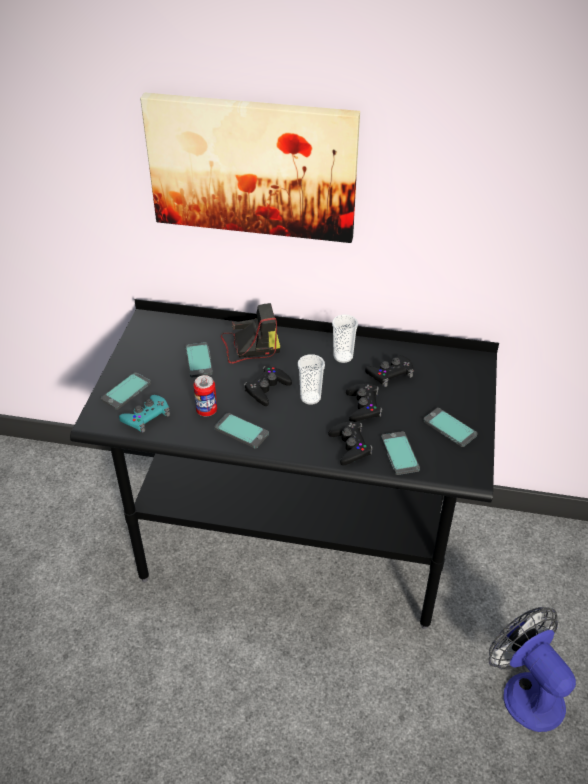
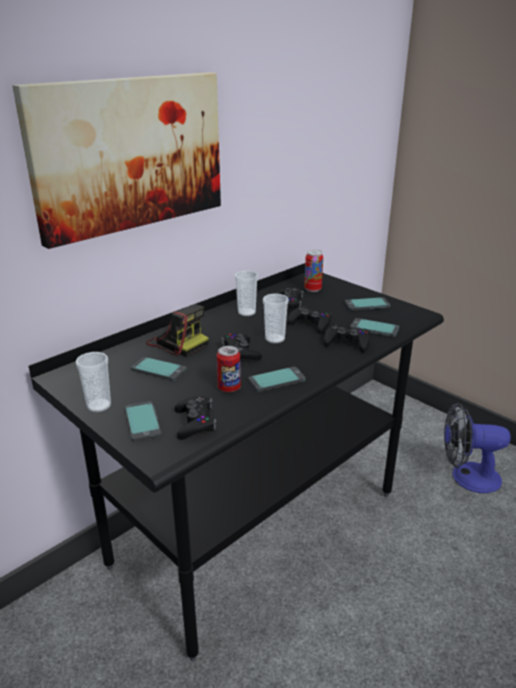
camera: 55 degrees left, 15 degrees down
(128, 360) = (99, 406): none -> cup
(146, 417) = (195, 422): turquoise game controller -> black game controller
(249, 346) = (177, 342): camera -> camera turned 105 degrees clockwise
(443, 375) = (312, 289): none -> can

